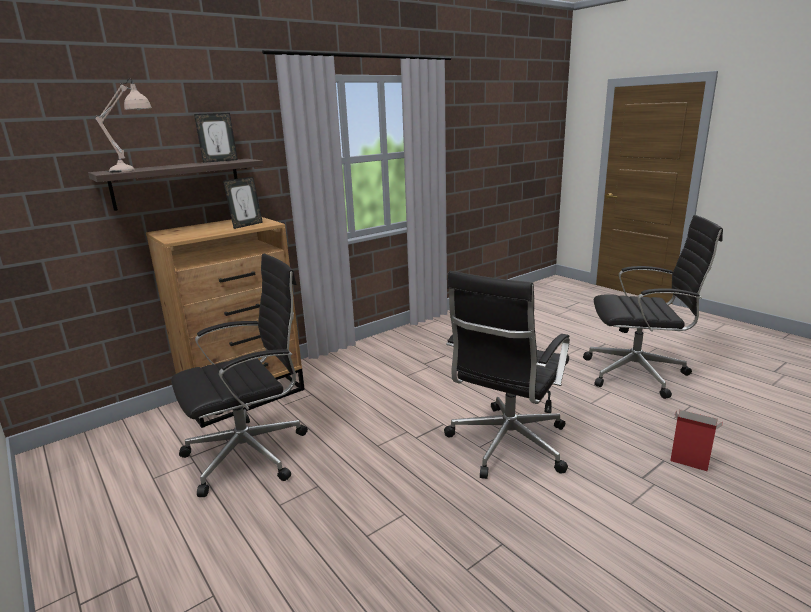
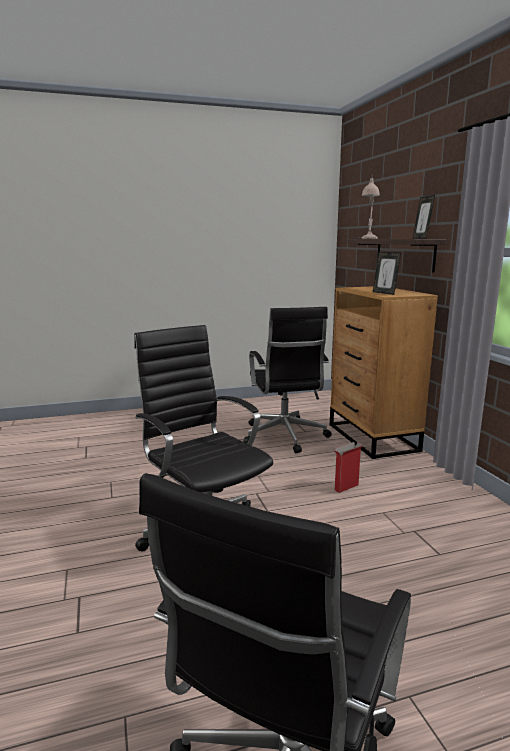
camera: 110 degrees right, 5 degrees down
(689, 464) = (49, 652): cardboard box -> cardboard box (346, 487)

